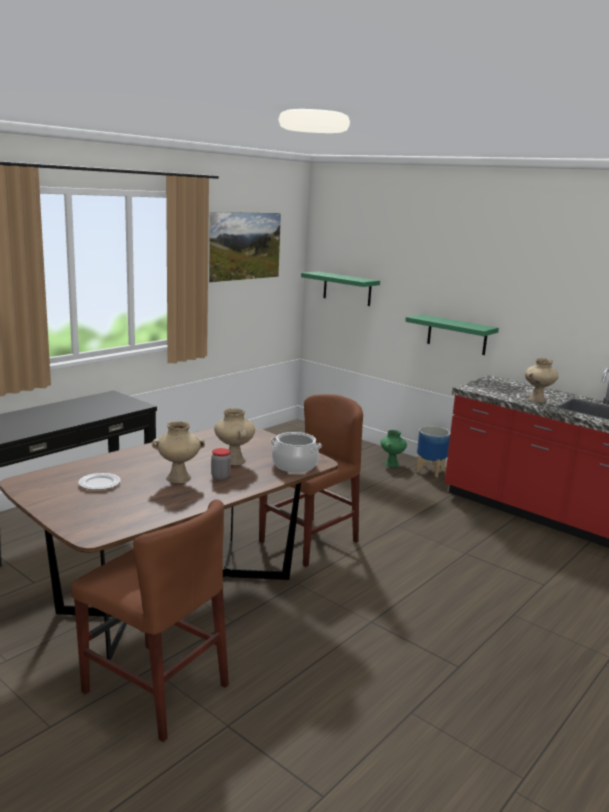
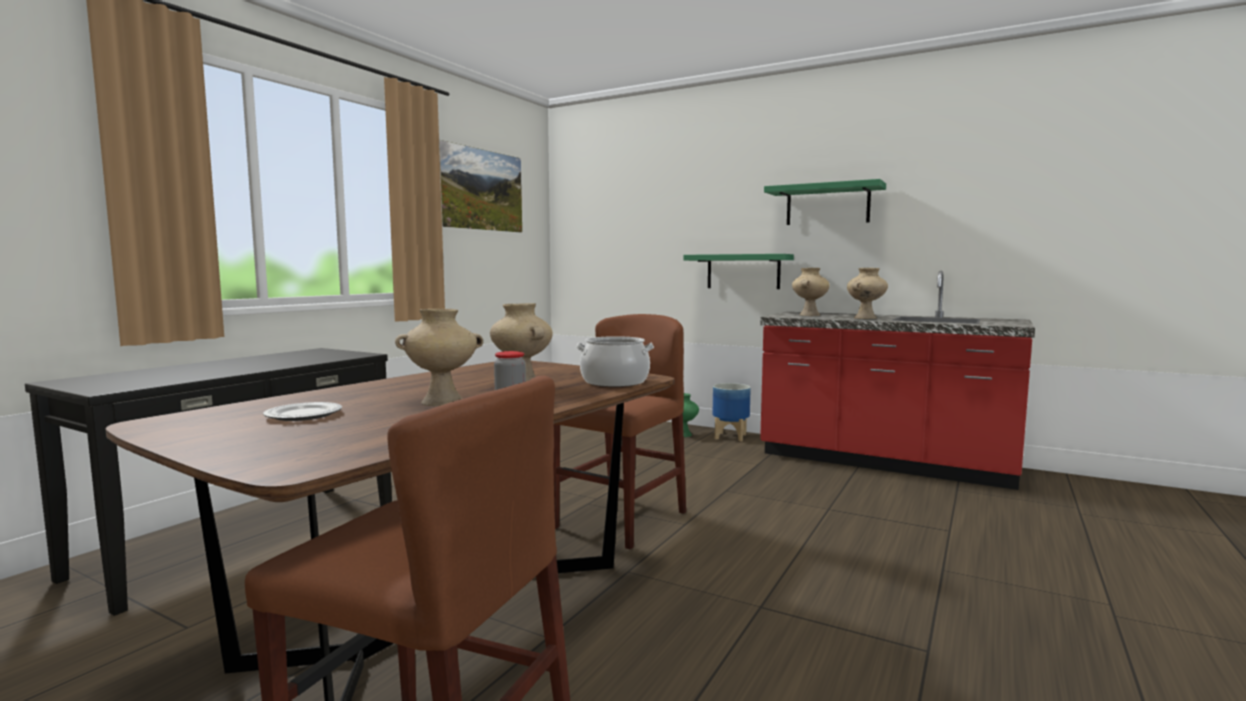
camera: 10 degrees left, 10 degrees down
(347, 288) = (603, 242): green shelf -> green shelf (827, 205)
(497, 387) = (809, 315): none -> beige vase

